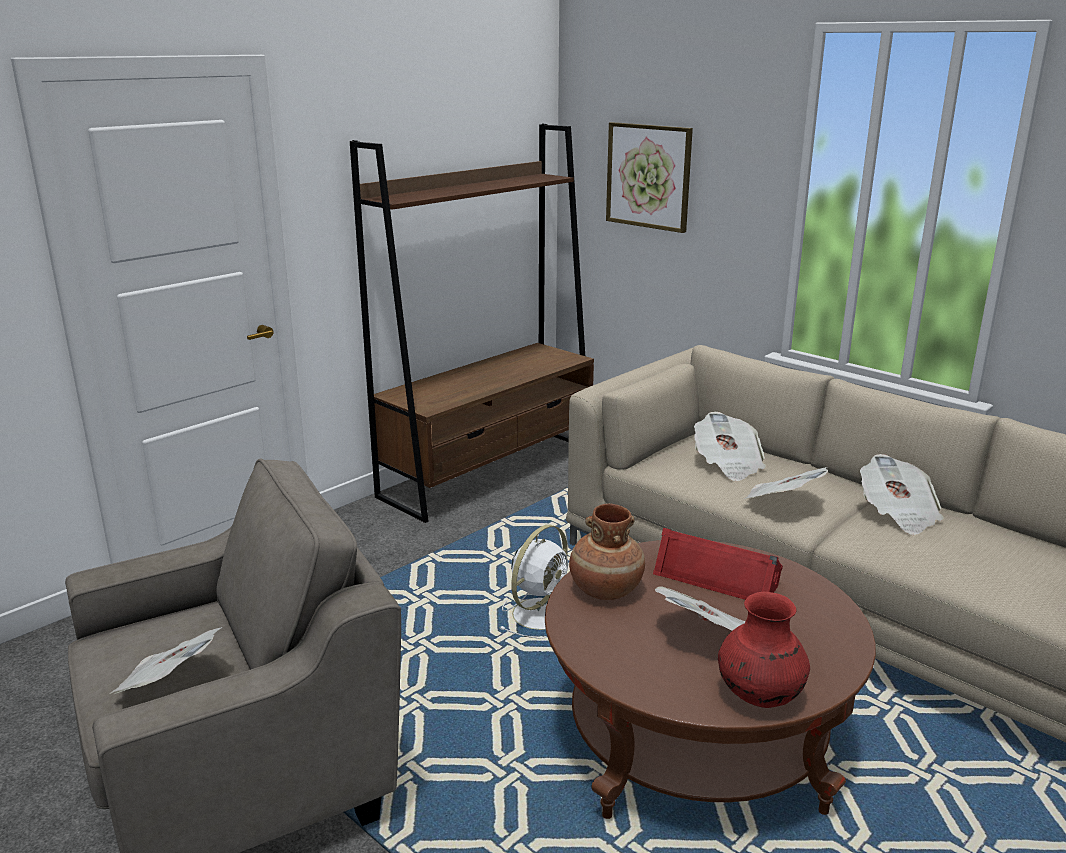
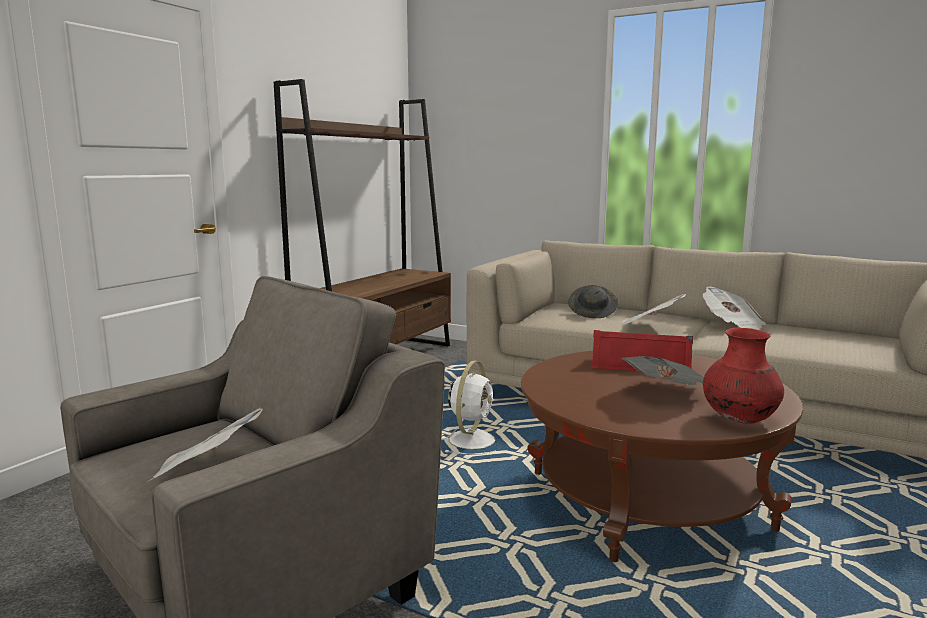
camera: 15 degrees left, 10 degrees down
(605, 589) = (563, 378): brown vase -> none
(648, 176) = (485, 133): picture -> none
(728, 465) = (593, 313): newspaper -> grey hat

